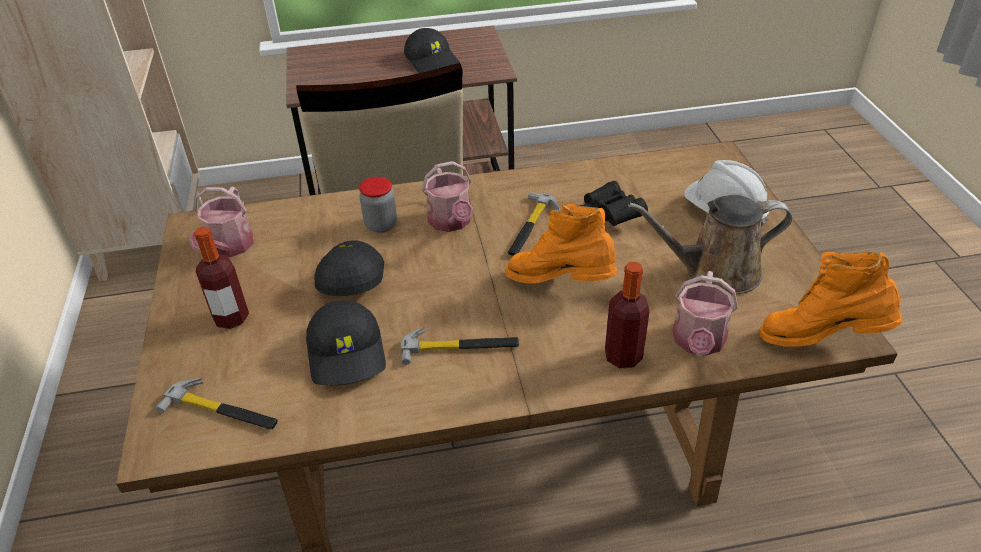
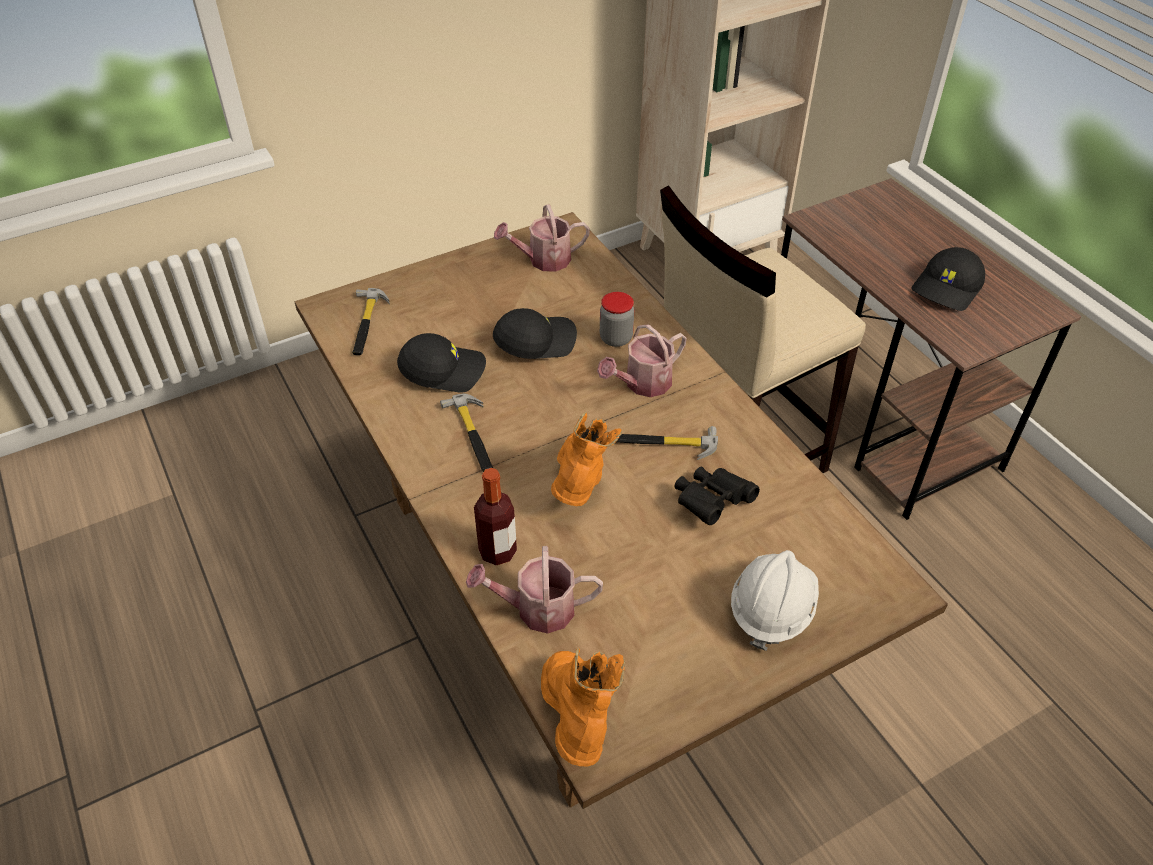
camera: 70 degrees right, 5 degrees up
(231, 318) = (462, 293): bottle -> none
(348, 354) = (443, 370): black cap -> black cap turned 150 degrees counterclockwise
(715, 271) = (656, 612): brown watering can -> none

